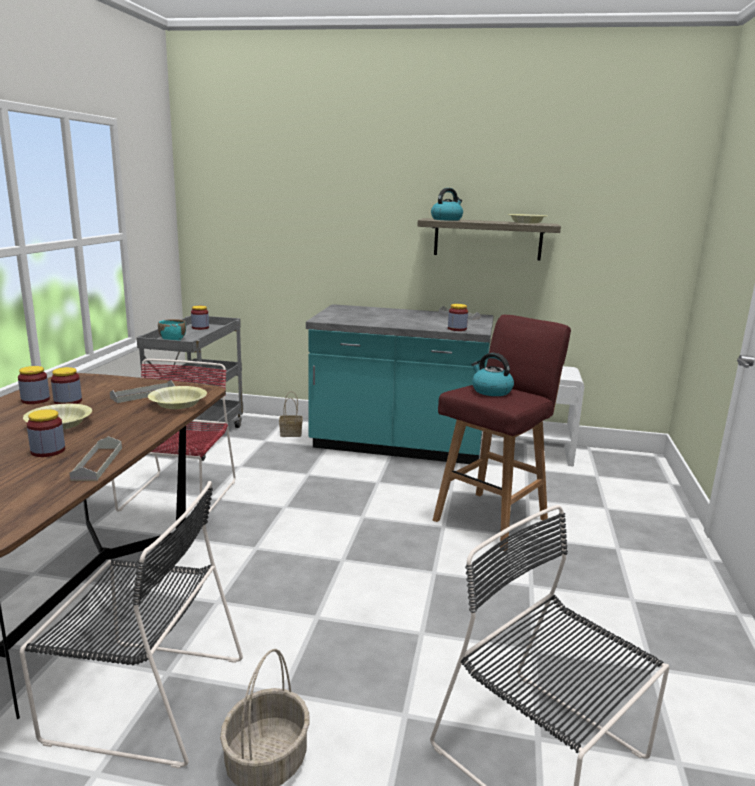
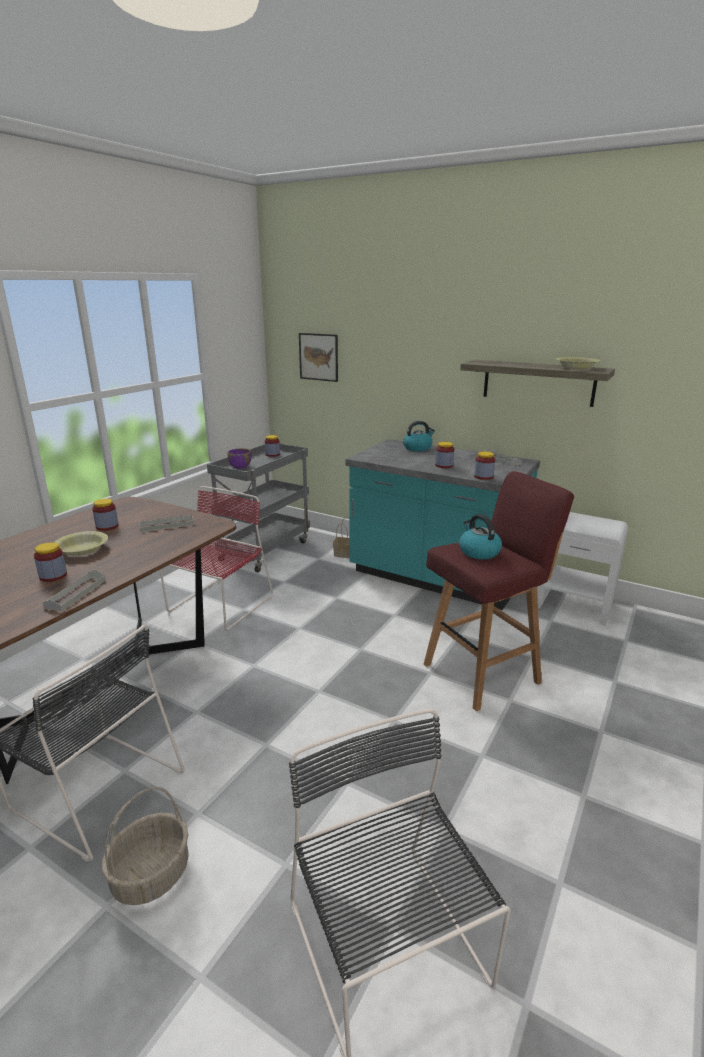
camera: 20 degrees right, 5 degrees up
(35, 400) = (86, 523): jar -> jar (444, 465)
(173, 339) = (240, 466): turquoise bowl -> purple bowl
(178, 404) = (184, 538): yellow bowl -> none
(246, 218) = (318, 357): none -> picture
(446, 219) = (493, 362): kettle -> kettle (418, 448)

